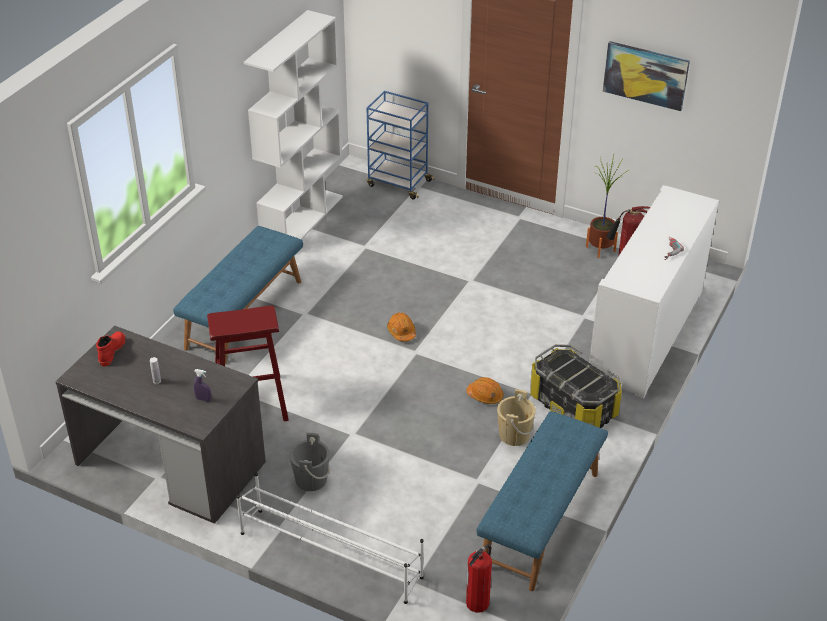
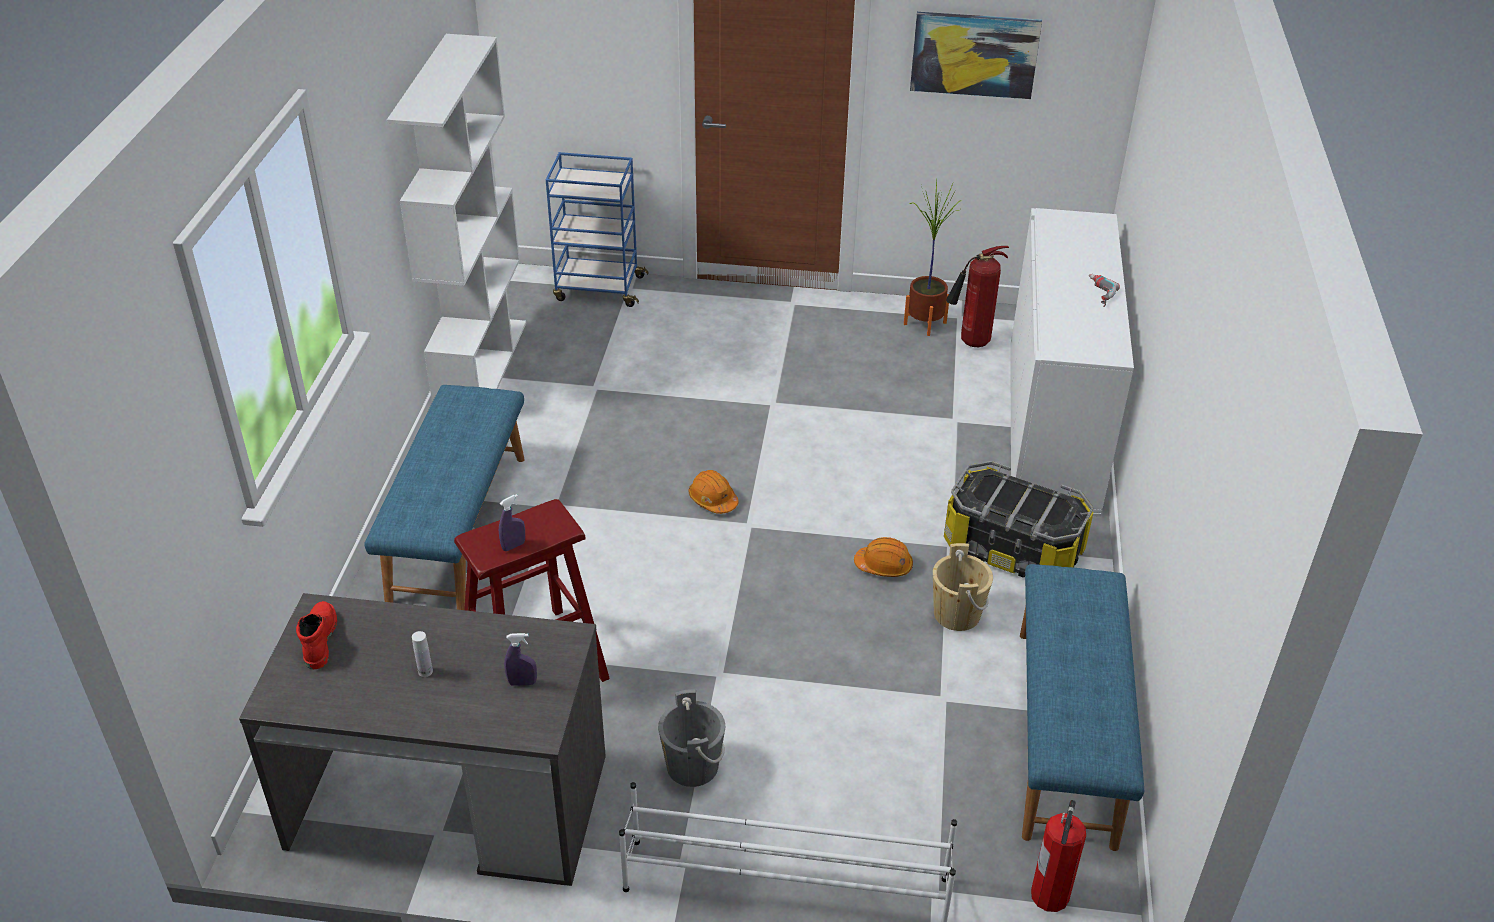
camera: 20 degrees left, 0 degrees up
(236, 326) = (513, 546): none -> purple spray bottle

